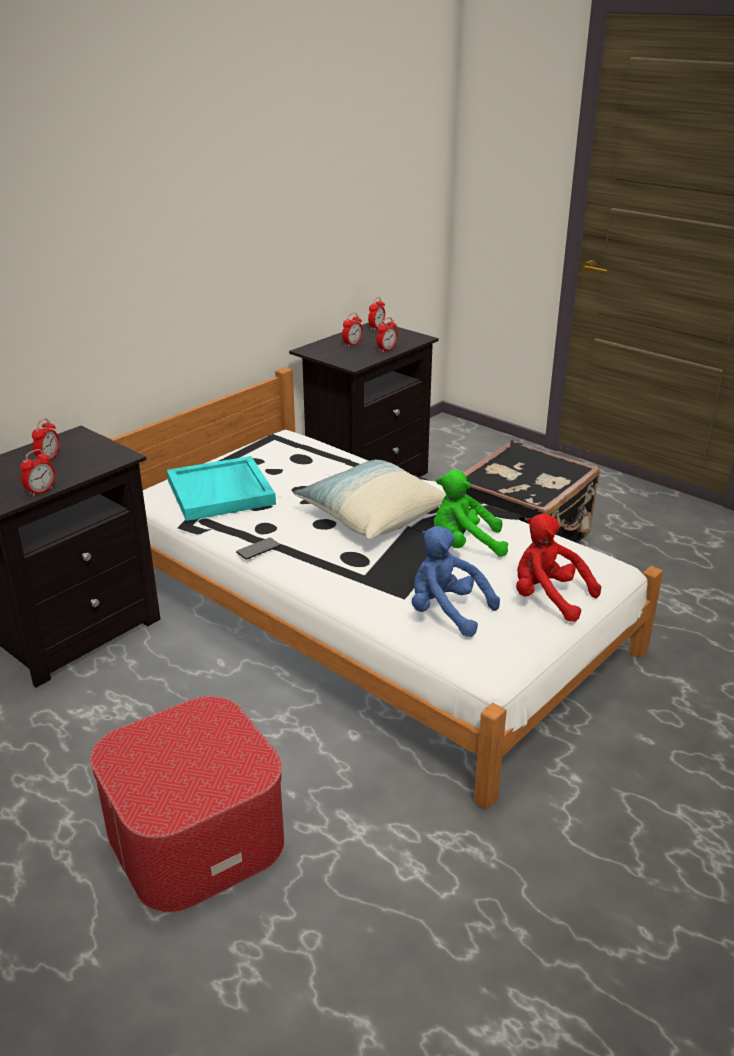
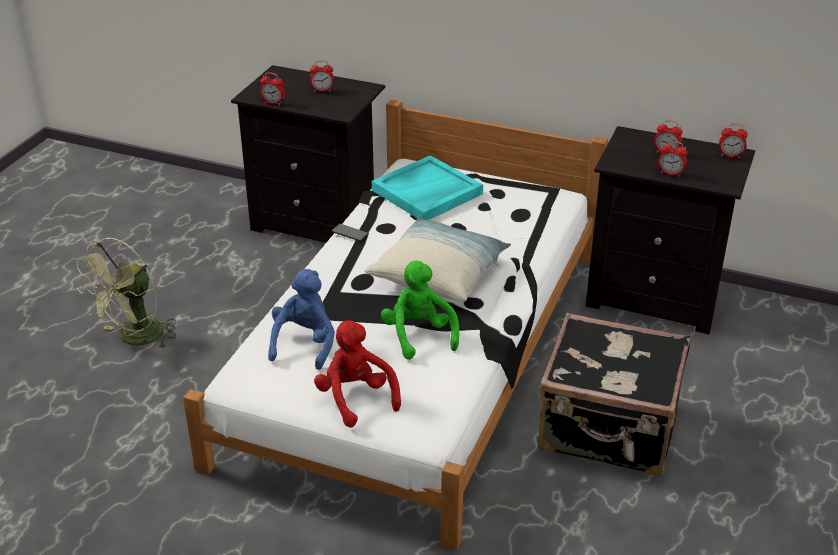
camera: 70 degrees right, 5 degrees up
(195, 834) = (135, 339): ottoman -> green fan
(548, 598) = (355, 398): red plush toy -> red plush toy turned 45 degrees counterclockwise

